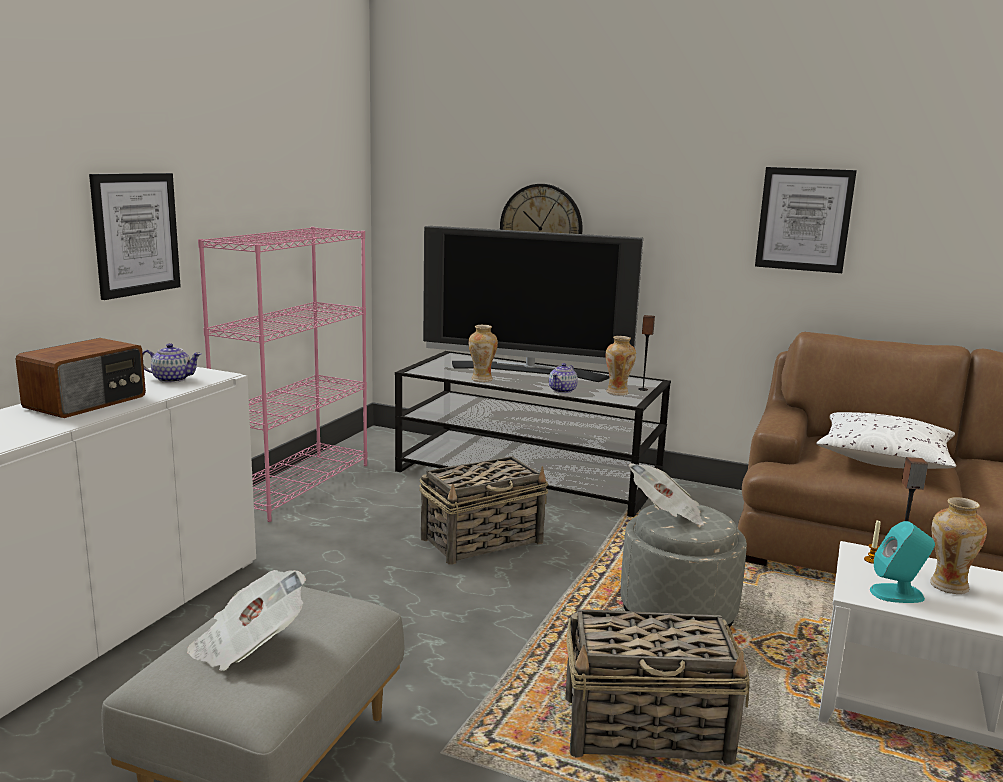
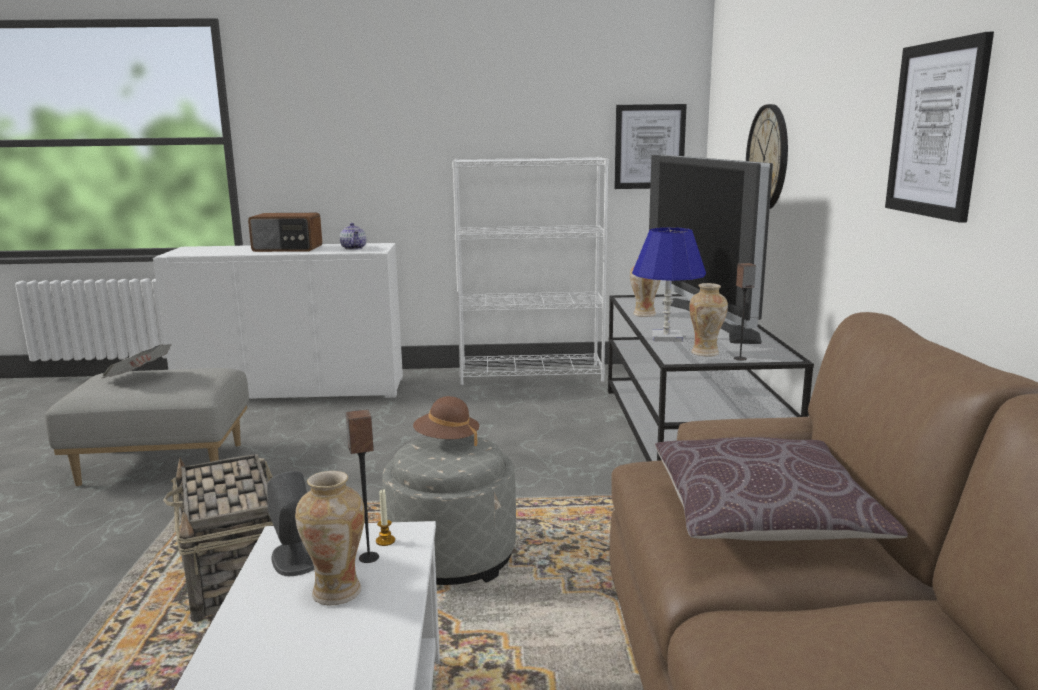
camera: 65 degrees right, 0 degrees up
(136, 234) = (399, 151): picture -> picture (649, 147)
(296, 485) = (532, 374): pink bookcase -> white bookcase
(483, 540) = (513, 449): basket -> none
(563, 390) = (666, 337): teapot -> blue table lamp
(666, 513) = (446, 441): newspaper -> brown hat
(884, 459) = (762, 517): white pillow -> brown pillow
(897, 594) = (295, 559): turquoise speaker -> grey speaker

